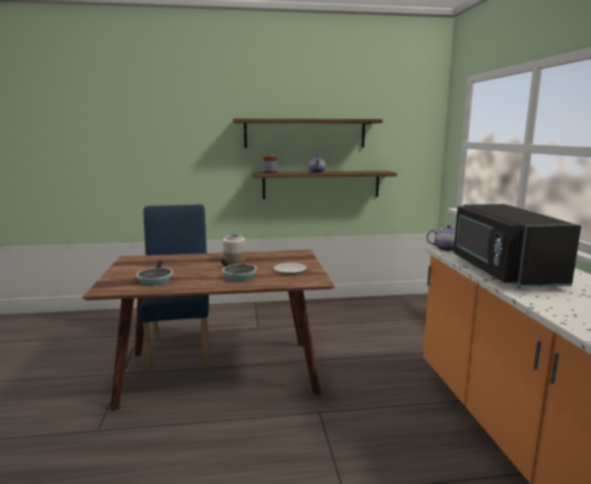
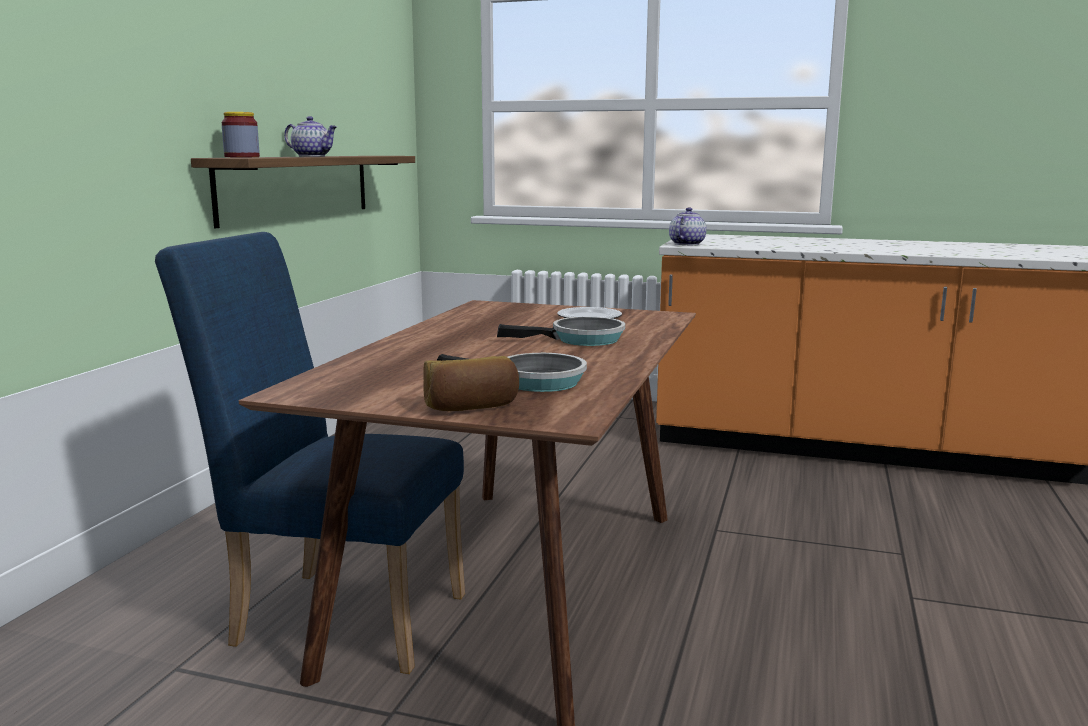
camera: 65 degrees left, 0 degrees up
(116, 277) = (471, 407): none -> bread
(235, 259) = (466, 333): jar -> none
(305, 133) = (267, 66): shelf -> none
(502, 272) = (805, 246): black microwave -> none

